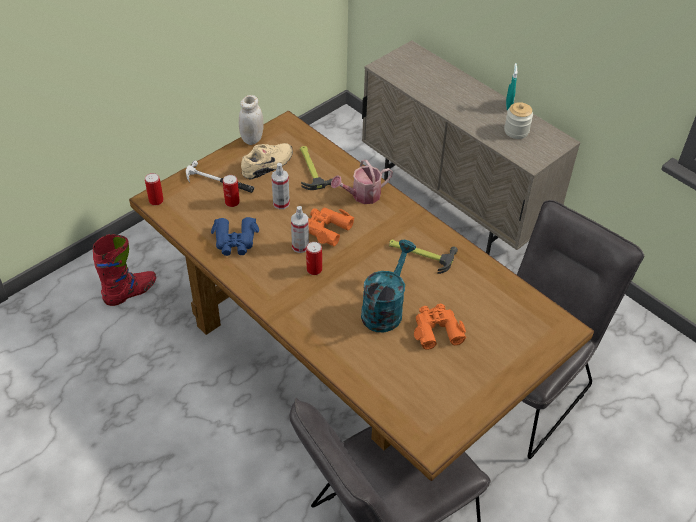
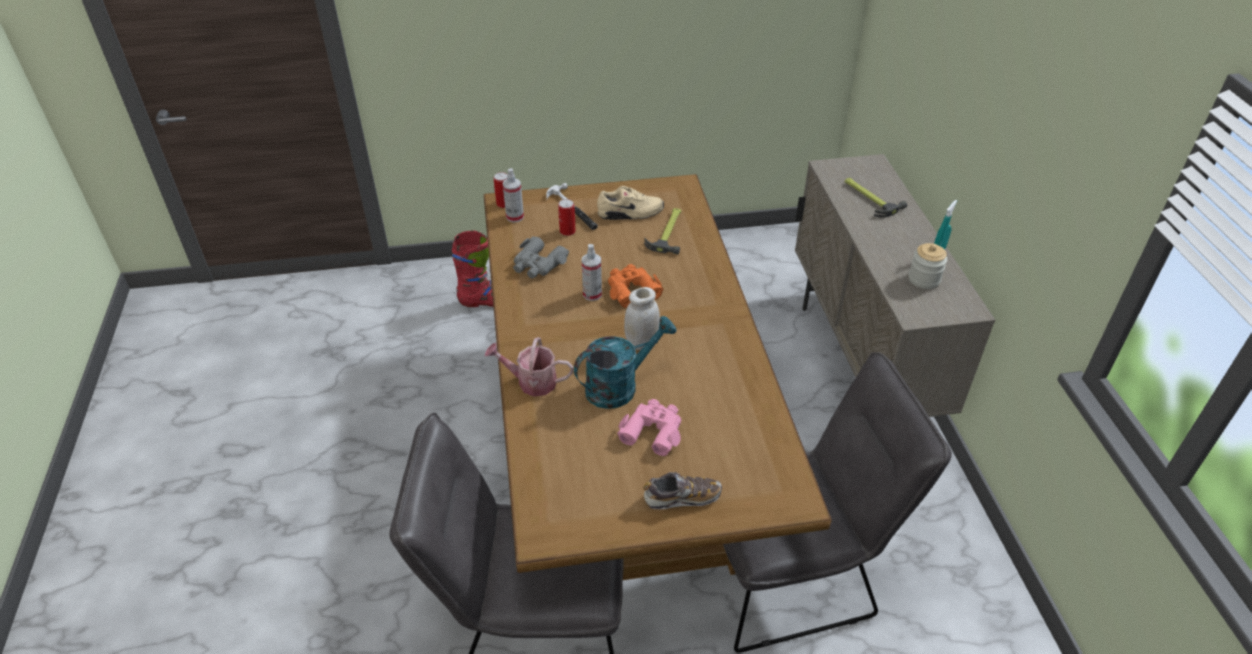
camera: 35 degrees right, 5 degrees down
(235, 241) = (538, 264): blue binoculars -> grey binoculars
(252, 139) = (637, 186): white jar -> white jar (642, 343)
(281, 203) = (611, 250): spray bottle -> spray bottle (515, 217)
(314, 269) = (585, 320): can -> none
(362, 195) = (696, 275): watering can -> watering can (531, 382)
(420, 254) = (704, 353): hammer -> hammer (869, 198)
(436, 329) = (653, 430): orange binoculars -> pink binoculars
(496, 367) = (681, 498): none -> shoe

